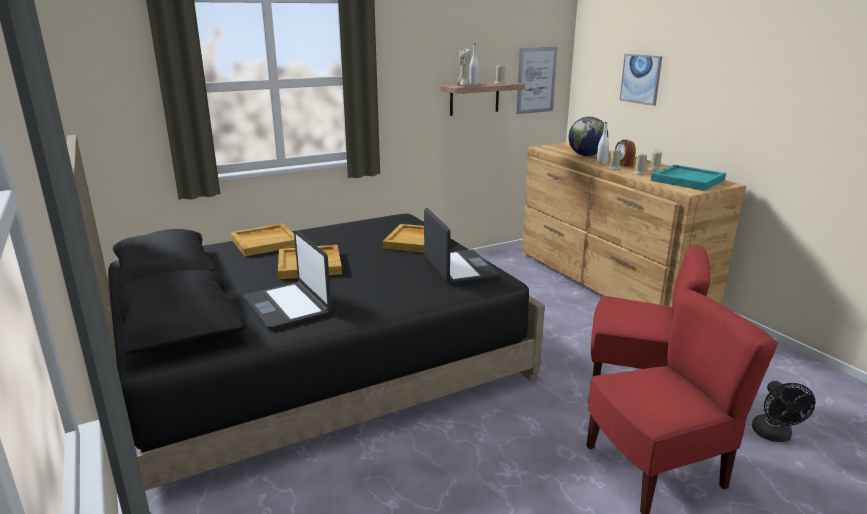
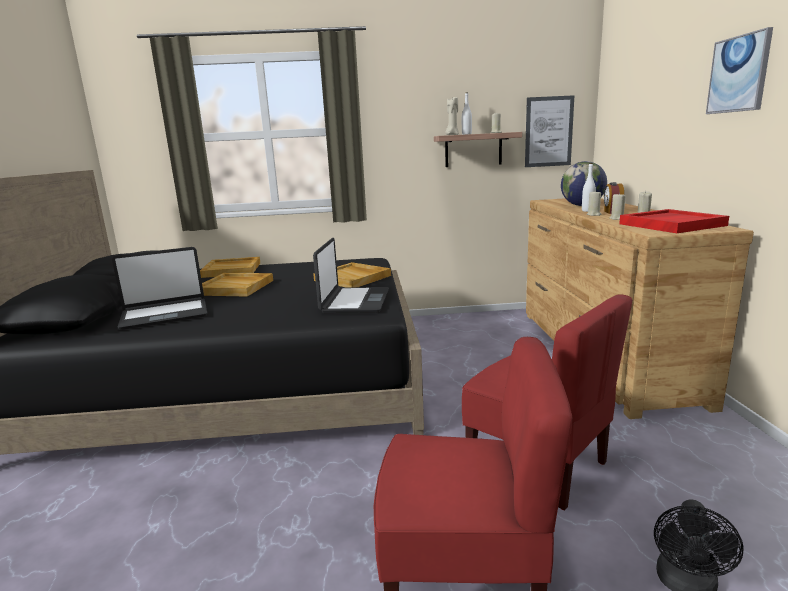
camera: 25 degrees right, 5 degrees down
(288, 306) = (165, 314): laptop -> laptop turned 105 degrees counterclockwise
(641, 79) = (651, 115): picture -> picture (738, 74)
(687, 180) = (671, 224): turquoise tray -> red tray

